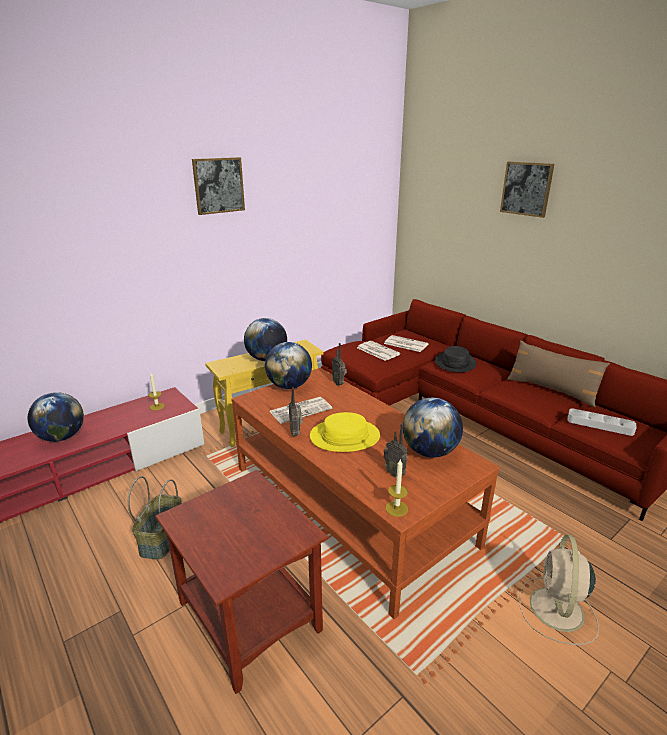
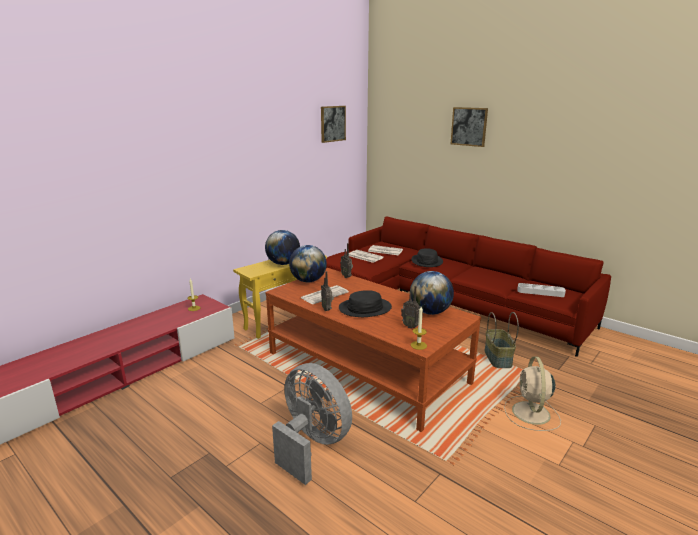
camera: 10 degrees left, 5 degrees down
(62, 437) = (120, 335): globe -> none
(162, 538) = (223, 404): basket -> basket (497, 358)
(218, 185) = (237, 127): picture -> picture (332, 123)
(247, 617) = (312, 444): brown side table -> grey fan
(344, 437) = (365, 308): yellow hat -> black hat
(551, 390) = (502, 274): brown pillow -> none

